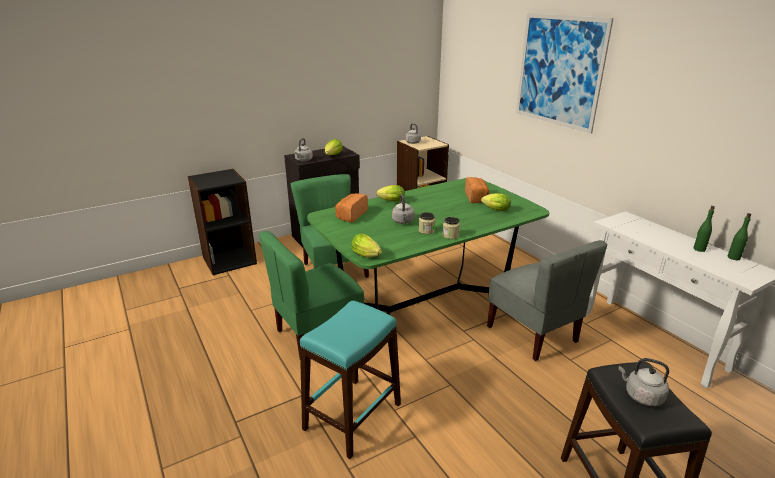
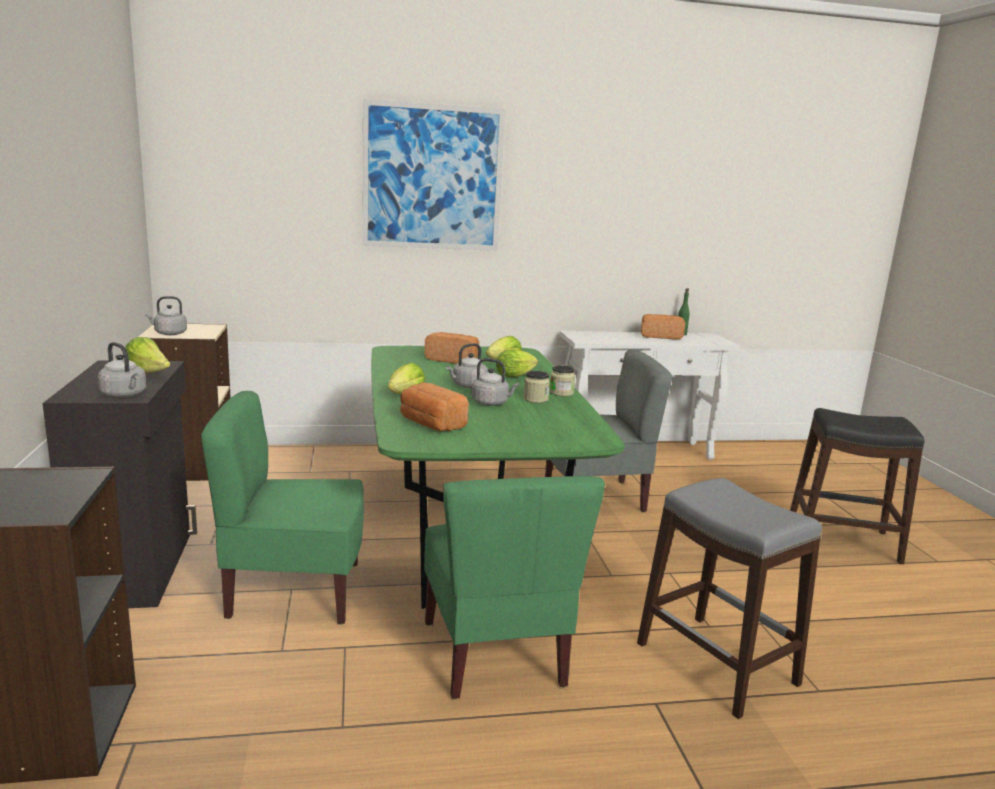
camera: 70 degrees left, 10 degrees down
(353, 416) = (716, 663): turquoise stool -> grey stool
(367, 256) = (593, 440): lettuce -> lettuce (516, 376)
(641, 396) = (869, 421): grey kettle -> grey kettle (467, 386)
(699, 249) = (660, 336): green bottle -> bread

